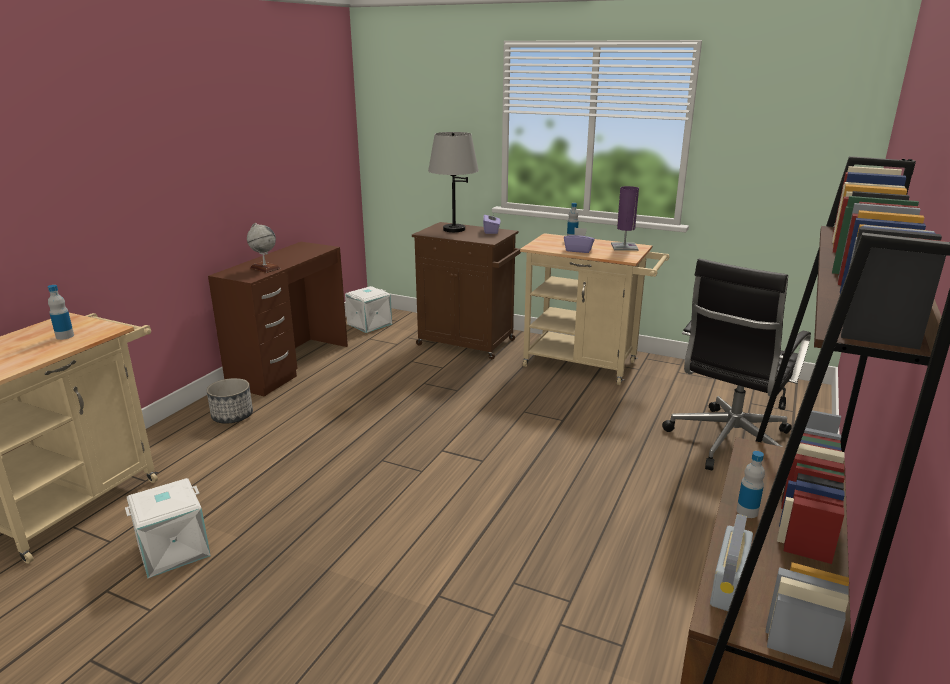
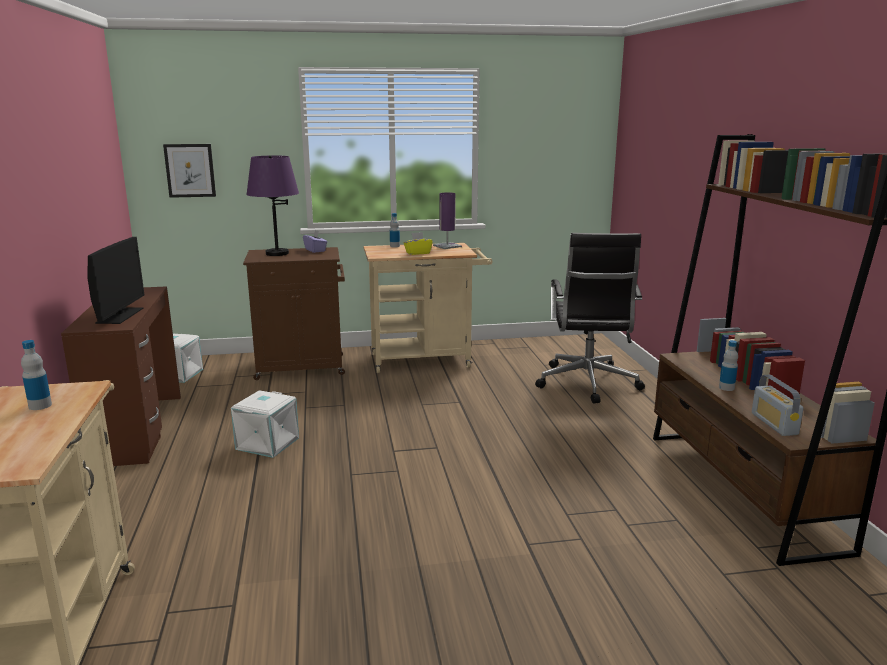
camera: 35 degrees left, 5 degrees down
(173, 551) = (247, 615): white storage box -> white storage box (268, 444)
(232, 416) = (136, 490): planter -> none
(264, 268) = (120, 315): globe -> monitor
(406, 140) = (190, 170): none -> picture
(453, 229) = (277, 253): grey table lamp -> purple table lamp
(578, 250) = (417, 253): purple tissue box -> yellow tissue box

